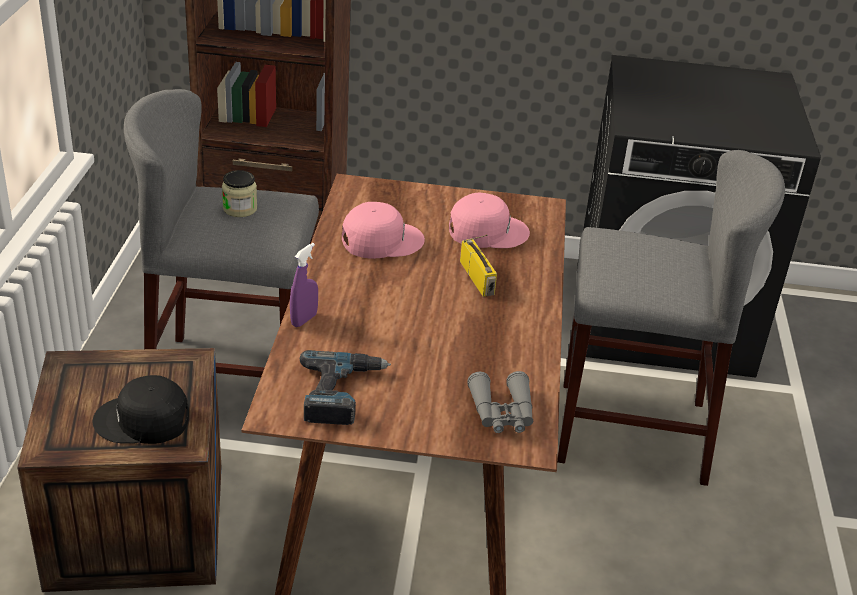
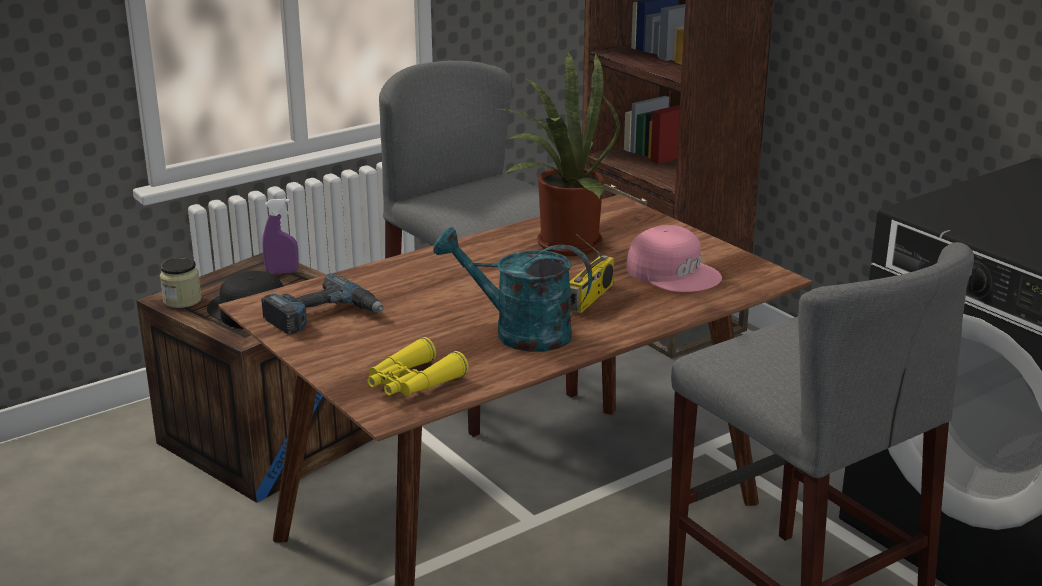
camera: 50 degrees right, 10 degrees down
(240, 209) = (495, 191): jar -> jar (182, 300)
(304, 320) = (392, 266): purple spray bottle -> purple spray bottle (282, 272)
(381, 240) = (562, 244): pink cap -> potted plant
(488, 332) = (519, 332): none -> turquoise watering can
(502, 413) = (412, 383): grey binoculars -> yellow binoculars

